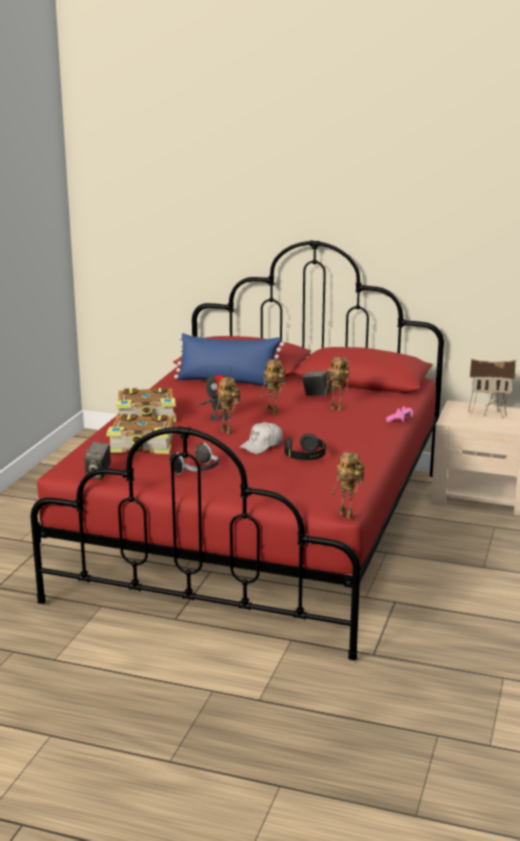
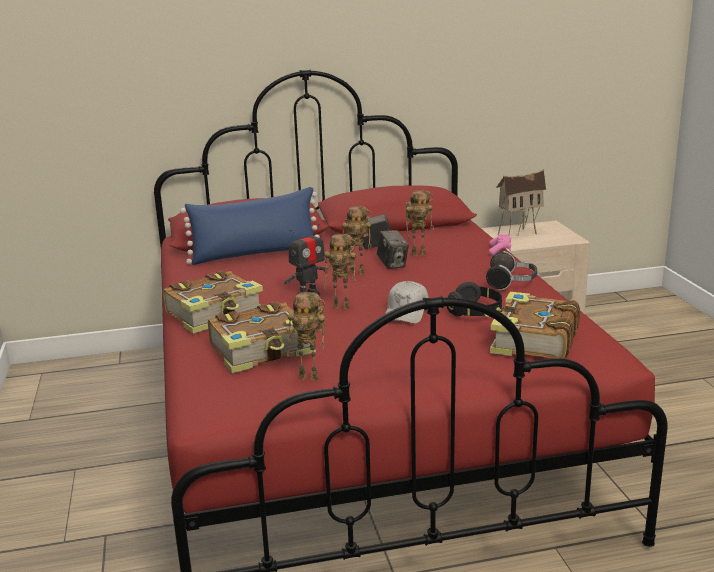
camera: 30 degrees left, 0 degrees up
(98, 474) = (260, 406): camera -> camera (392, 265)
(197, 471) = (382, 363): headphones -> headphones (512, 283)
(309, 484) = (532, 341): none -> book
(348, 515) = (632, 364): toy robot -> toy robot (310, 377)

